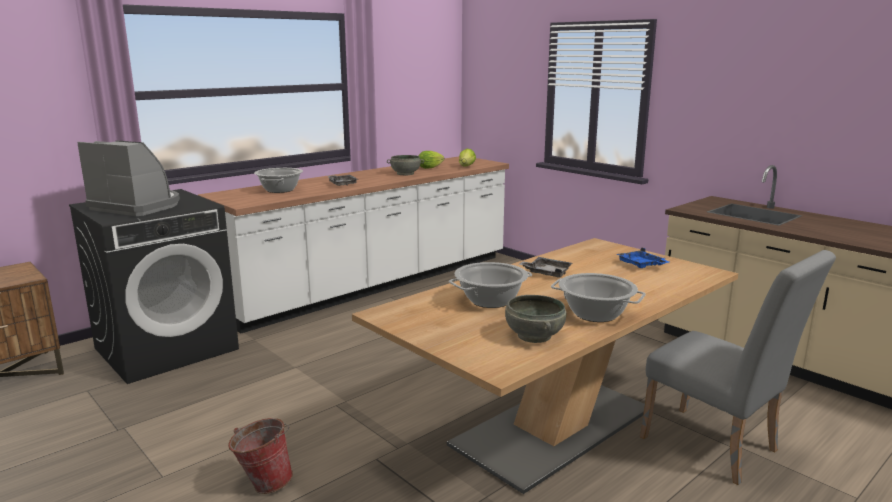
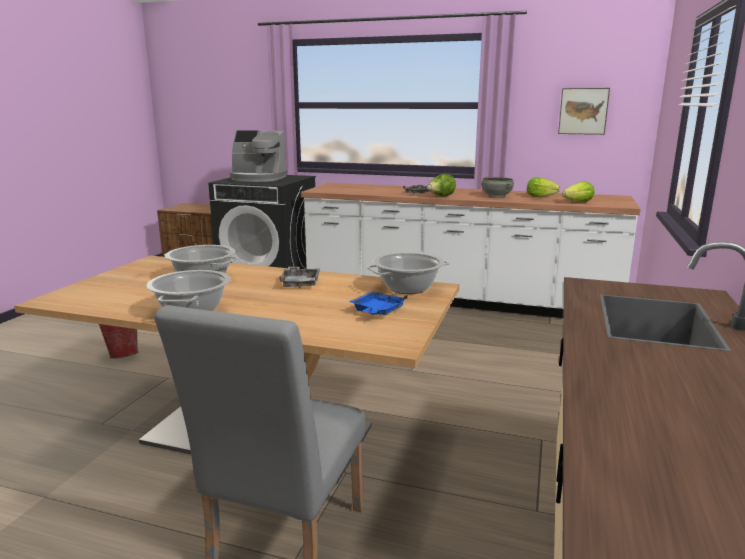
camera: 60 degrees right, 0 degrees up
(137, 206) = (257, 178): coffee machine -> coffee machine turned 105 degrees clockwise
(280, 190) = (369, 188): cooking pot -> cooking pot (408, 288)
(374, 183) = (440, 196): none -> lettuce
(417, 88) = (583, 111): none -> picture
(533, 336) = (124, 299): grey bowl -> none

